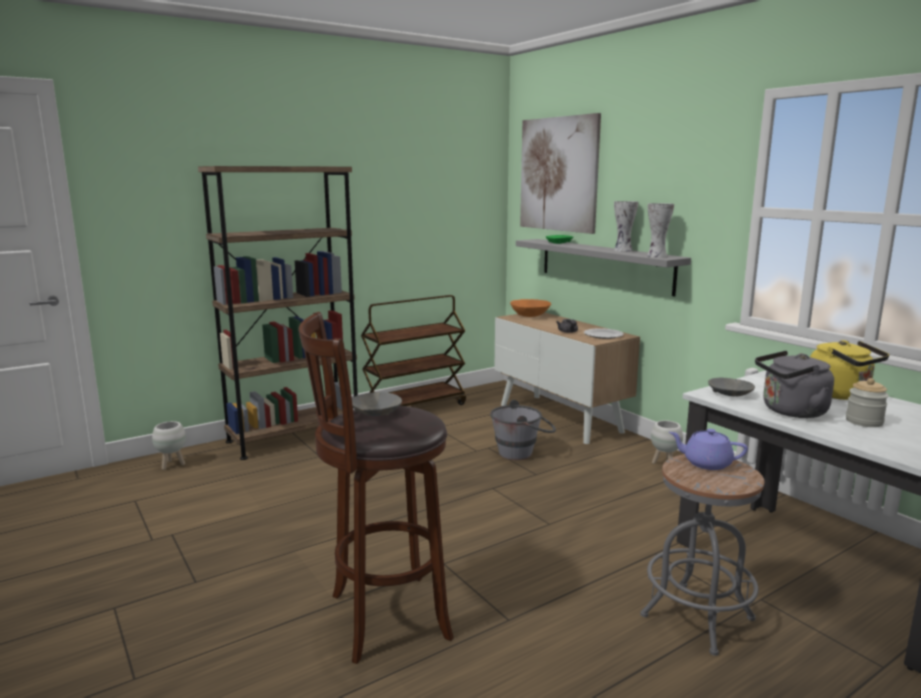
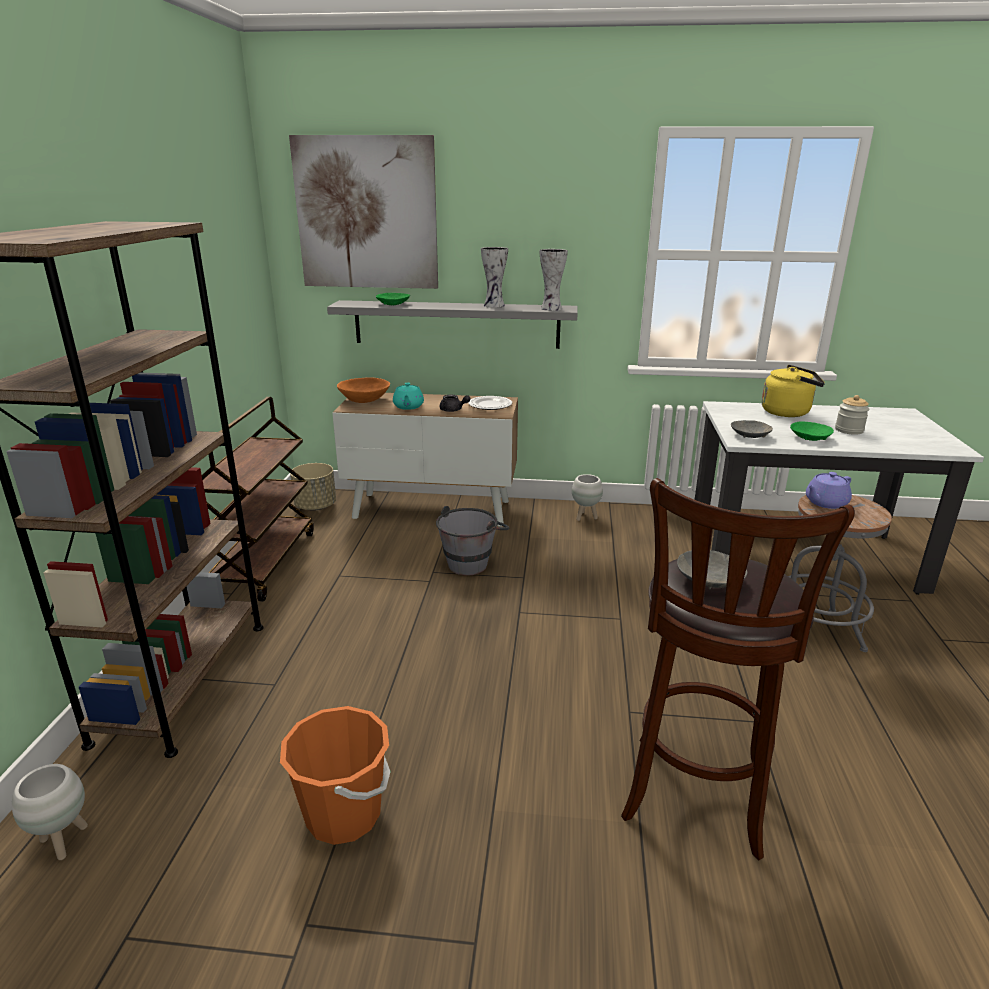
camera: 50 degrees left, 10 degrees up
(247, 512) = (344, 814): none -> orange bucket
(493, 392) = (315, 506): none -> beige planter
(545, 324) = (408, 407): none -> turquoise teapot
(790, 411) = (809, 437): grey kettle -> green bowl

